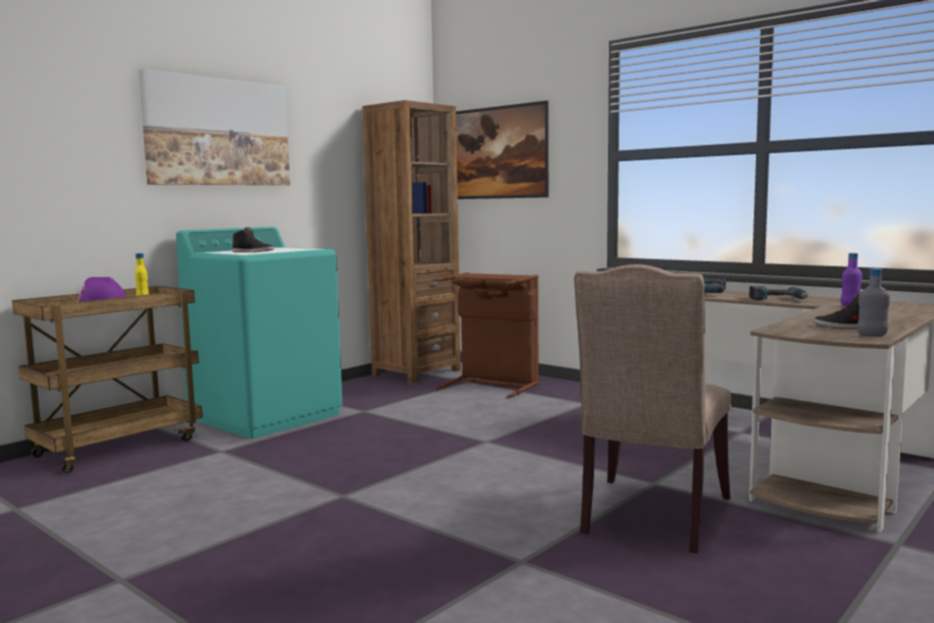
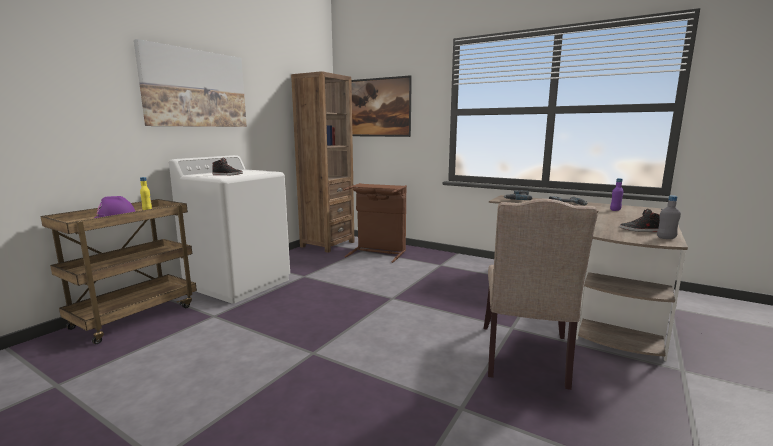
camera: 10 degrees left, 5 degrees up
(267, 416) = (239, 283): turquoise washing machine -> white washing machine

